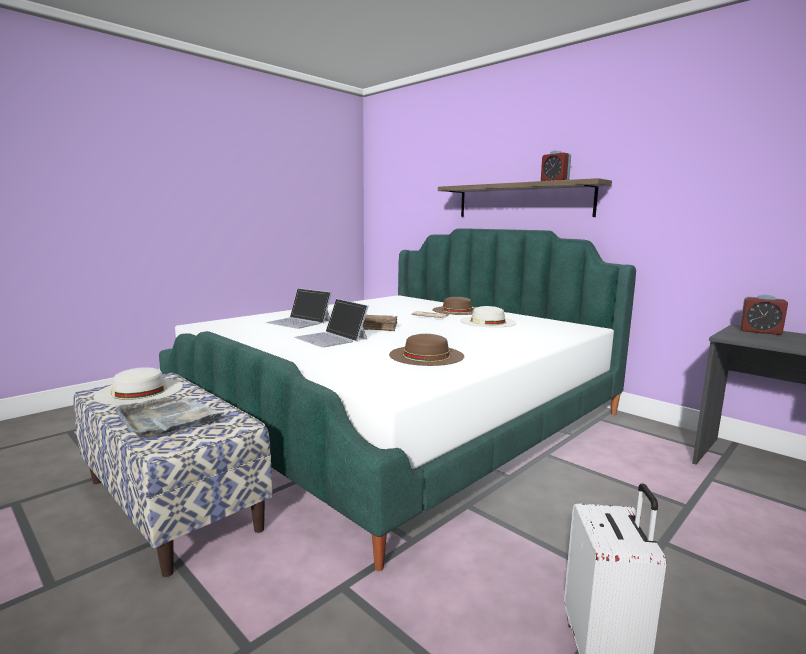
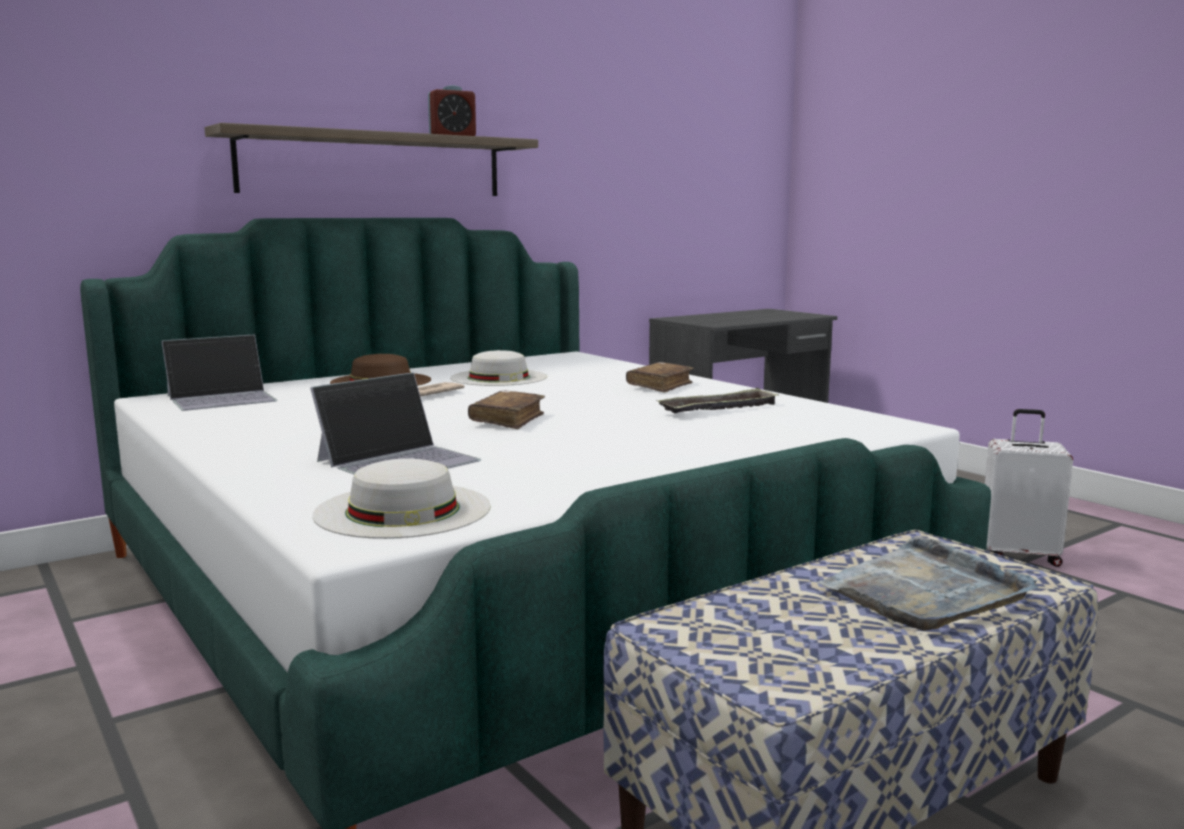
camera: 80 degrees left, 0 degrees up
(139, 391) = (767, 639): white hat -> white hat (403, 510)
(332, 338) = (589, 442): laptop -> laptop (222, 398)
(426, 355) = (719, 409): brown hat -> tray
(494, 345) = (660, 386): none -> brown book
(760, 331) = (691, 318): alarm clock -> none

